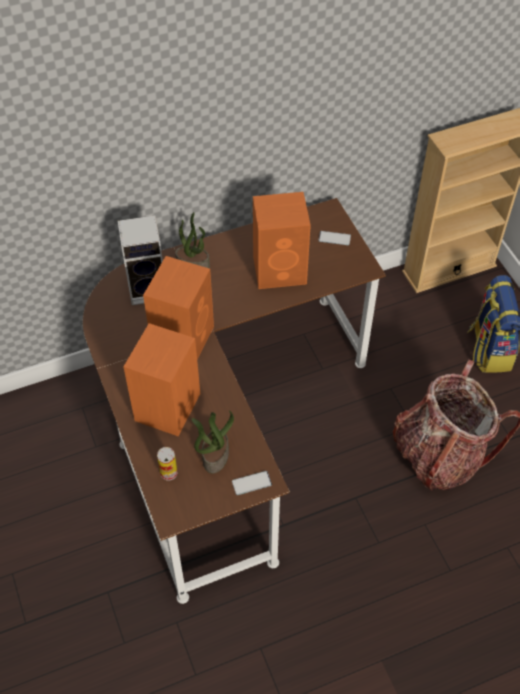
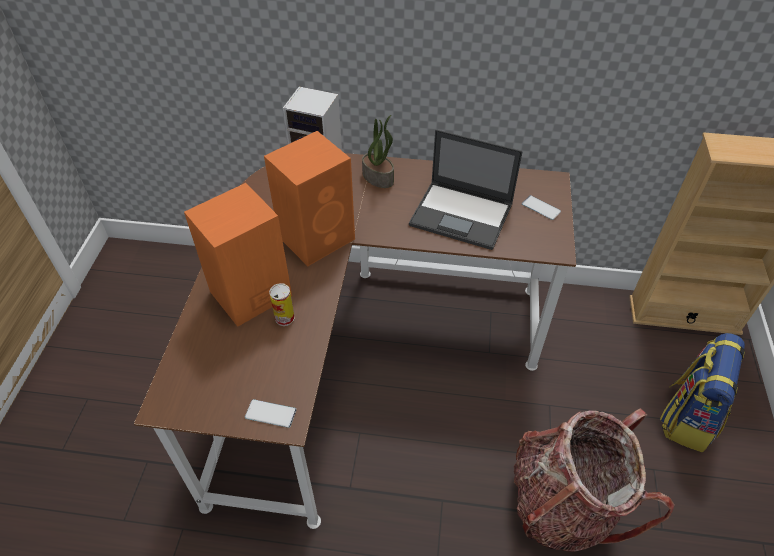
camera: 30 degrees right, 5 degrees down
(168, 472) = (198, 358): can -> can (285, 318)
(215, 455) = (257, 364): potted plant -> none
(281, 270) = (462, 215): orange speaker -> laptop

